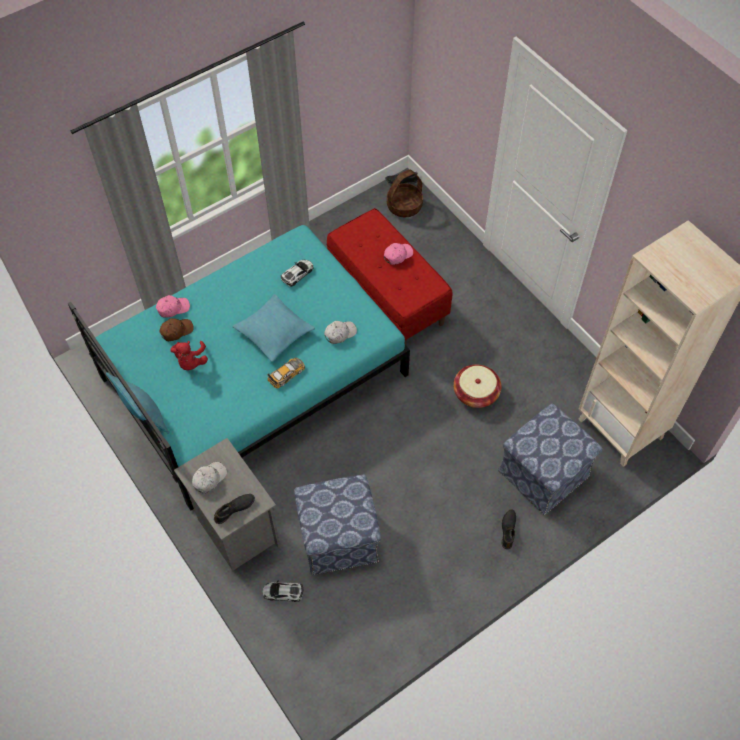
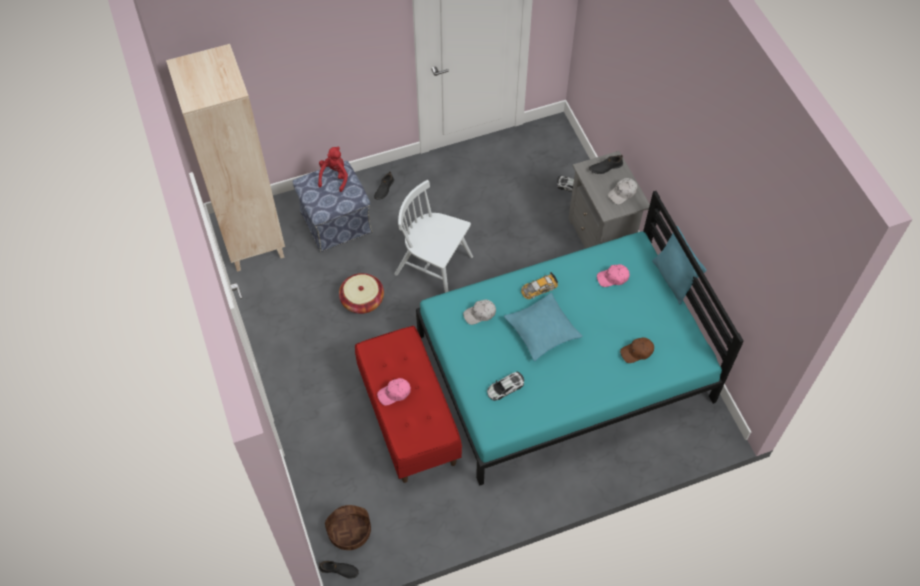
camera: 165 degrees left, 0 degrees up
(173, 308) = (638, 379): pink cap -> pink cap (613, 278)
(191, 362) = (626, 319): red plush toy -> red plush toy (334, 177)
(338, 538) = (520, 213): ottoman -> none
(415, 448) = (434, 266): none -> white chair

